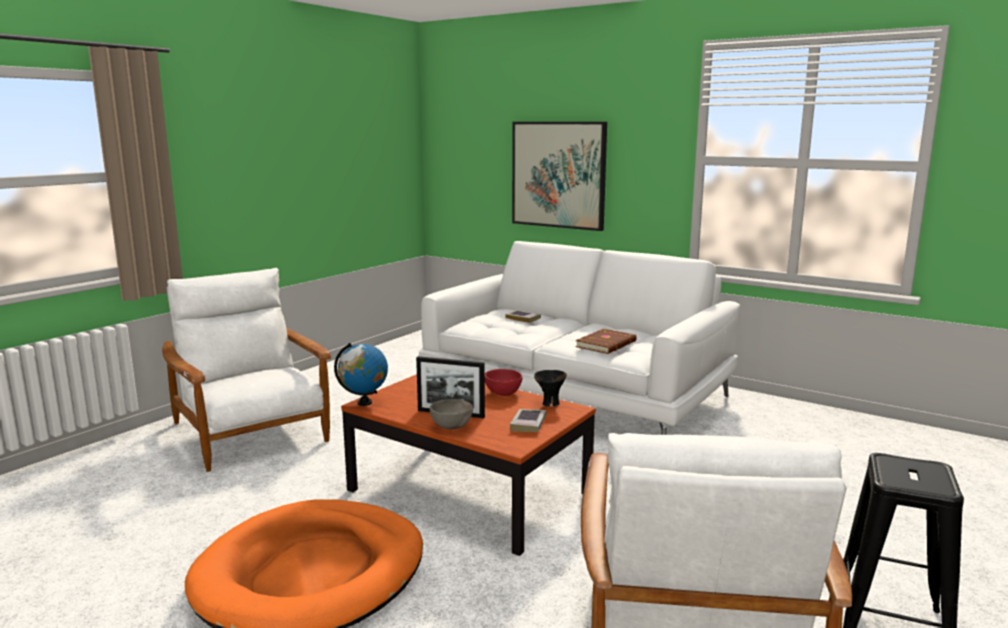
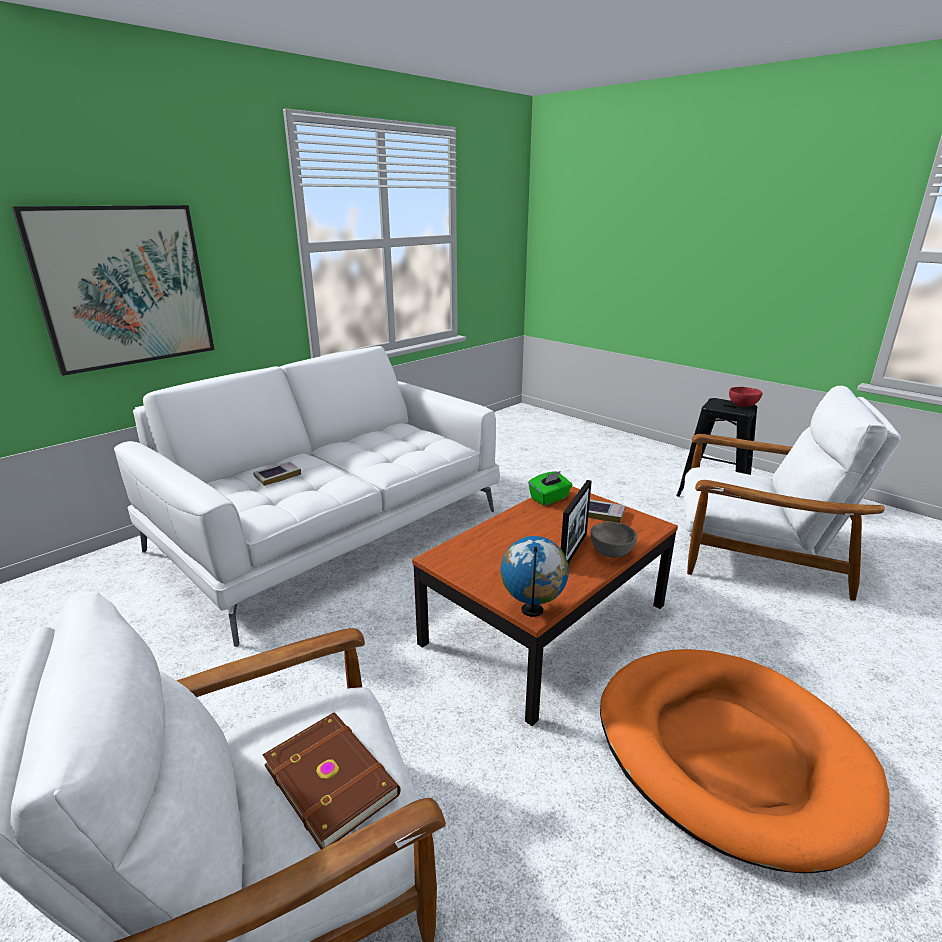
camera: 80 degrees left, 10 degrees up
(503, 394) = (518, 518): red bowl -> red bowl (743, 406)
(550, 403) = (549, 498): black bowl -> green tissue box
(607, 344) = (410, 449): brown book -> brown book (332, 778)

